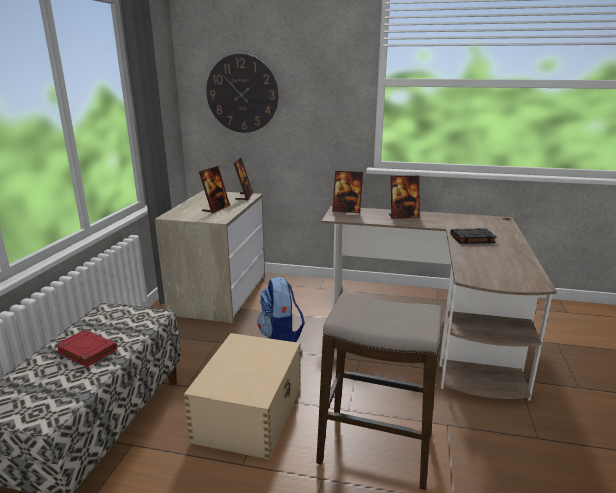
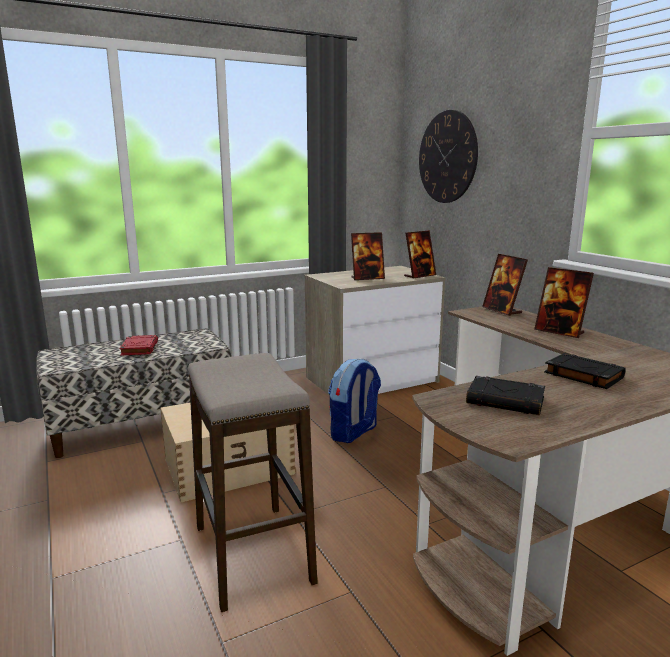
camera: 50 degrees right, 5 degrees down
(488, 266) = (506, 401): none -> black book

